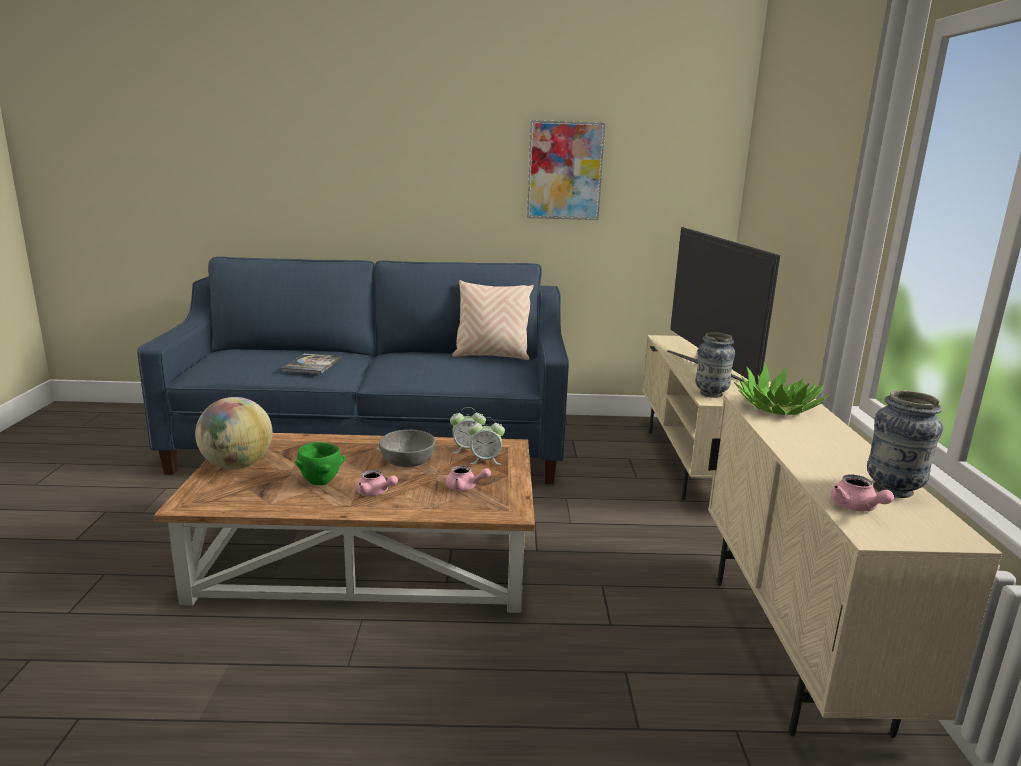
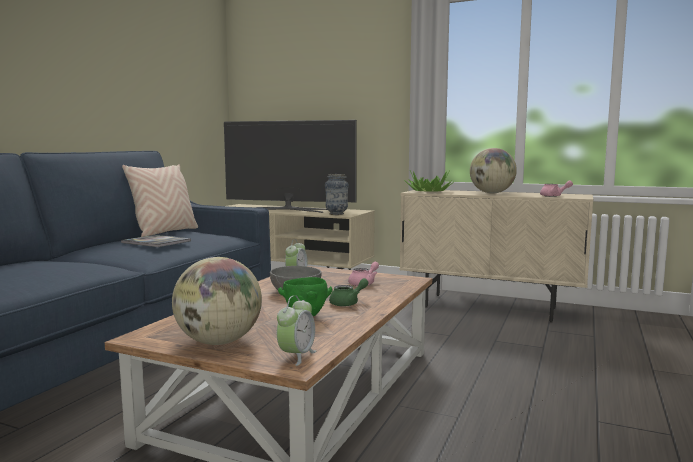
camera: 65 degrees left, 10 degrees down
(312, 365) = (57, 266): book -> book (156, 242)
(375, 493) = (348, 303): pink teapot -> green teapot
(485, 460) = (323, 275): alarm clock -> alarm clock (296, 356)
(565, 171) = (134, 75): picture -> none
(826, 452) = (491, 193): none -> globe
(893, 490) = (536, 193): vase -> none

